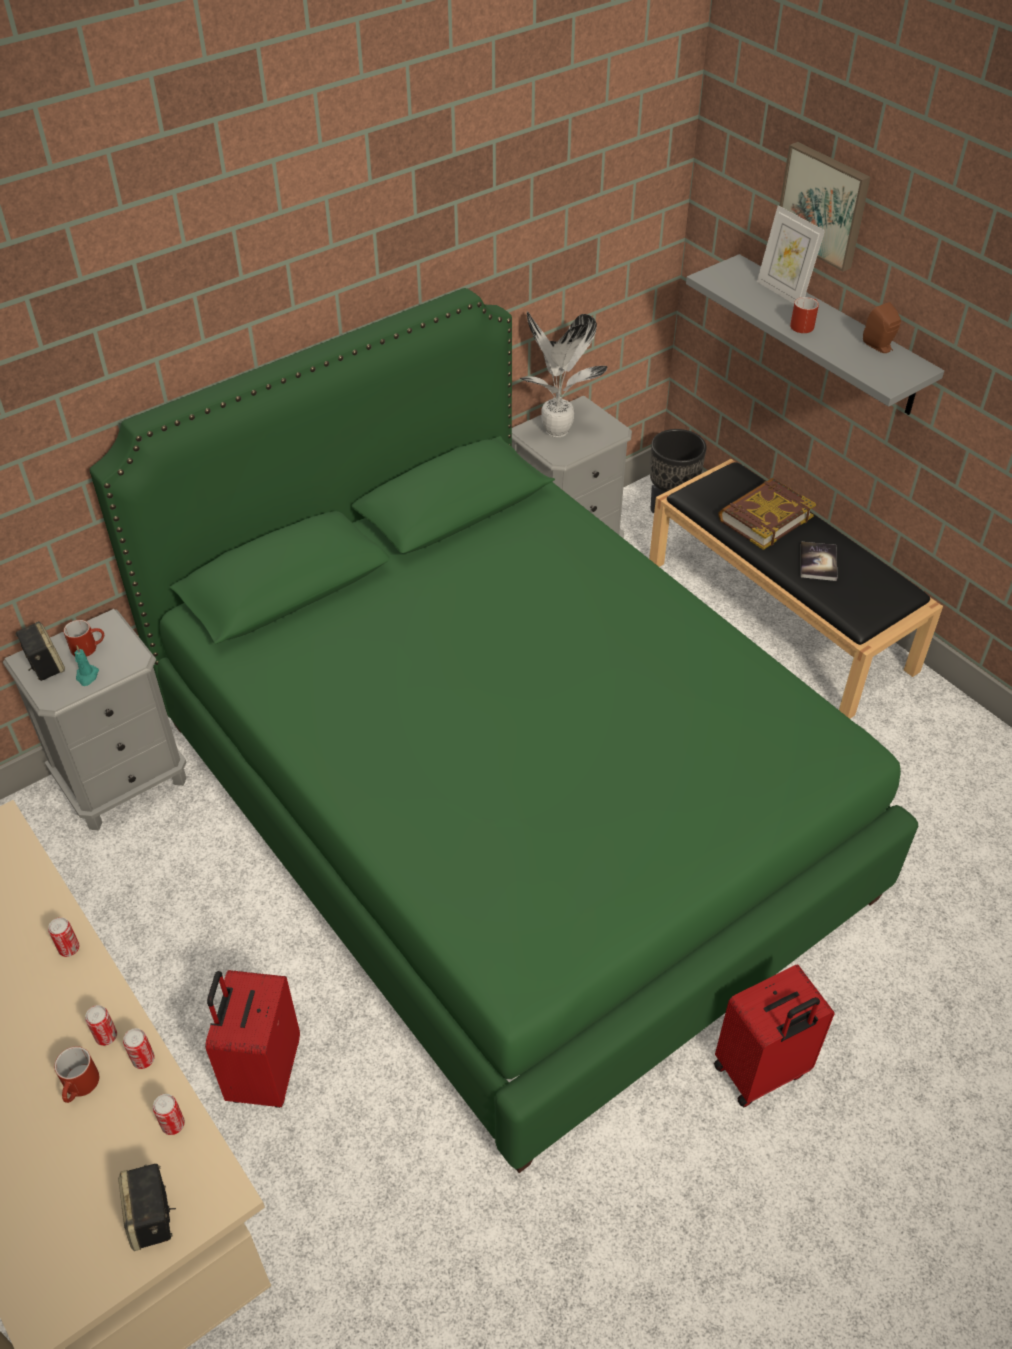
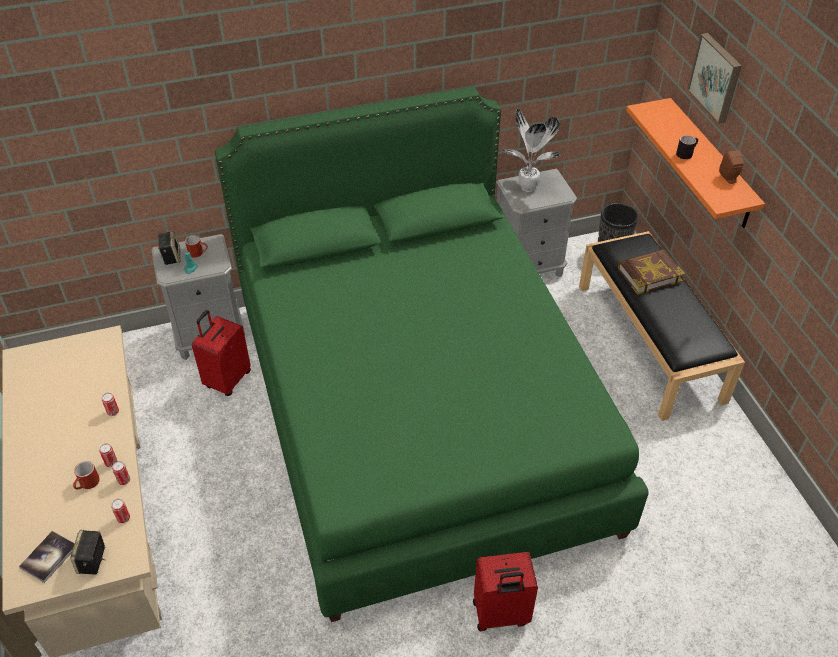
camera: 20 degrees right, 0 degrees up
(263, 1072) = (217, 520): red suitcase -> red suitcase (227, 379)
(783, 292) = (685, 129): picture frame -> none
(803, 324) = (686, 153): red mug -> black mug
(818, 562) = (670, 312): book -> book (49, 557)
(830, 336) = (710, 164): grey shelf -> orange shelf

